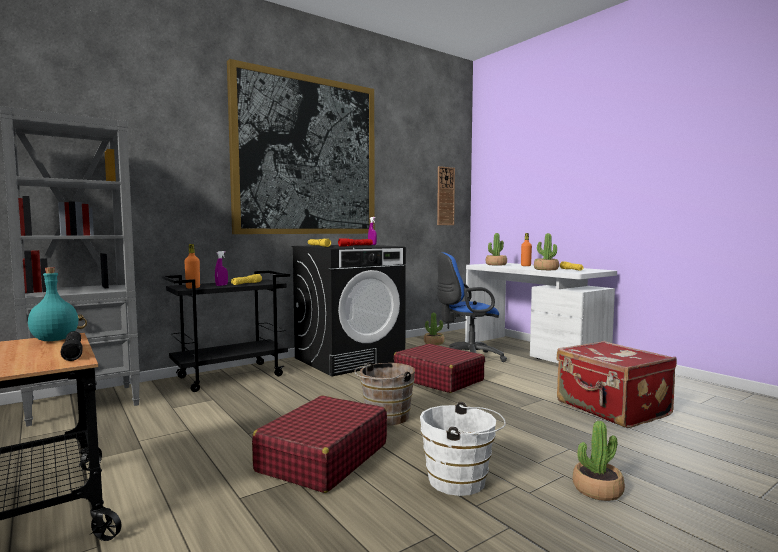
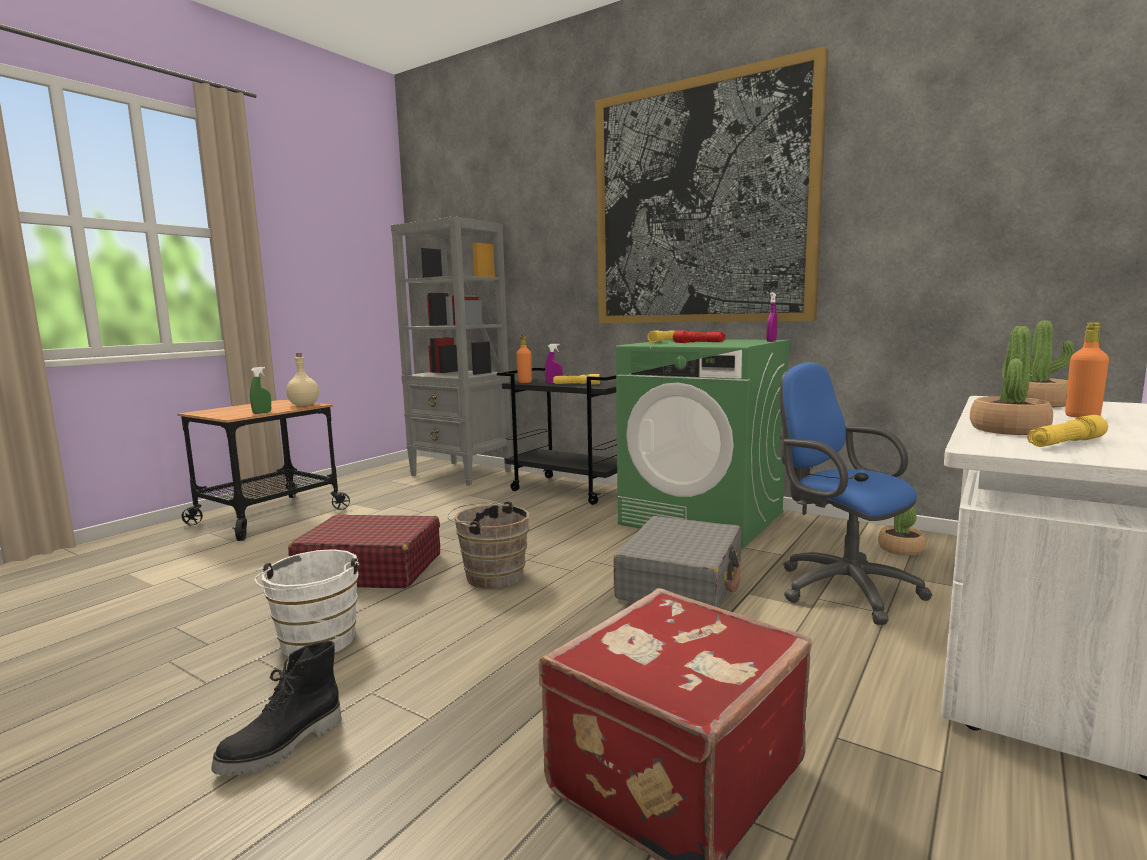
camera: 70 degrees right, 5 degrees up
(54, 340) = (304, 405): turquoise bottle -> beige bottle
(73, 352) = (262, 413): black flashlight -> green spray bottle
(349, 359) = (703, 518): black washing machine -> green washing machine
(438, 379) = (681, 582): red suitcase -> grey suitcase
(445, 196) = (1046, 228): wall clock -> none
(597, 490) = (283, 747): potted plant -> black boot

